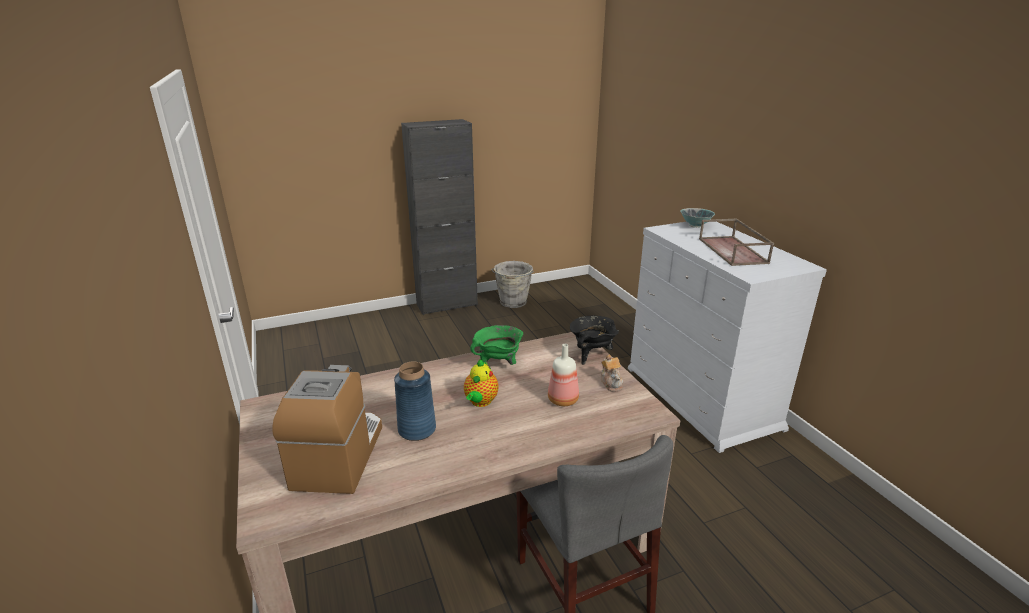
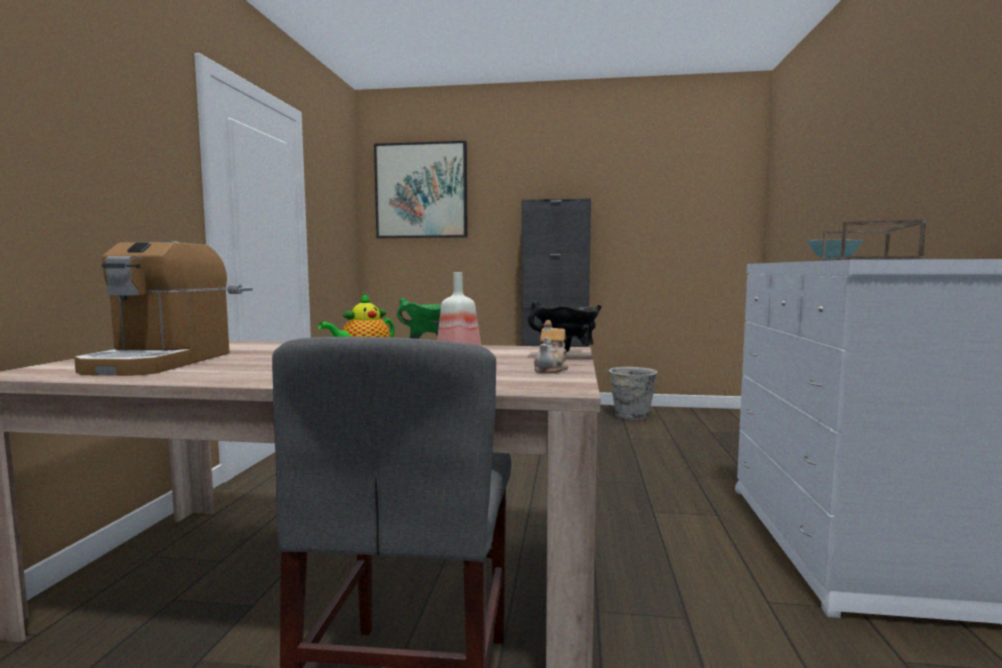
camera: 30 degrees right, 20 degrees down
(286, 113) = (421, 191): none -> picture
(338, 456) = (160, 362): coffee machine -> coffee machine turned 150 degrees clockwise
(416, 429) = (261, 362): blue vase -> none

